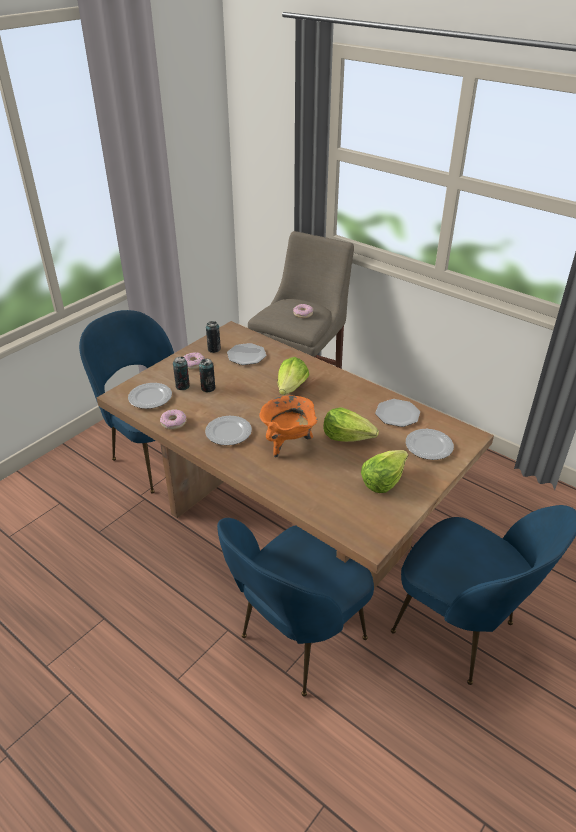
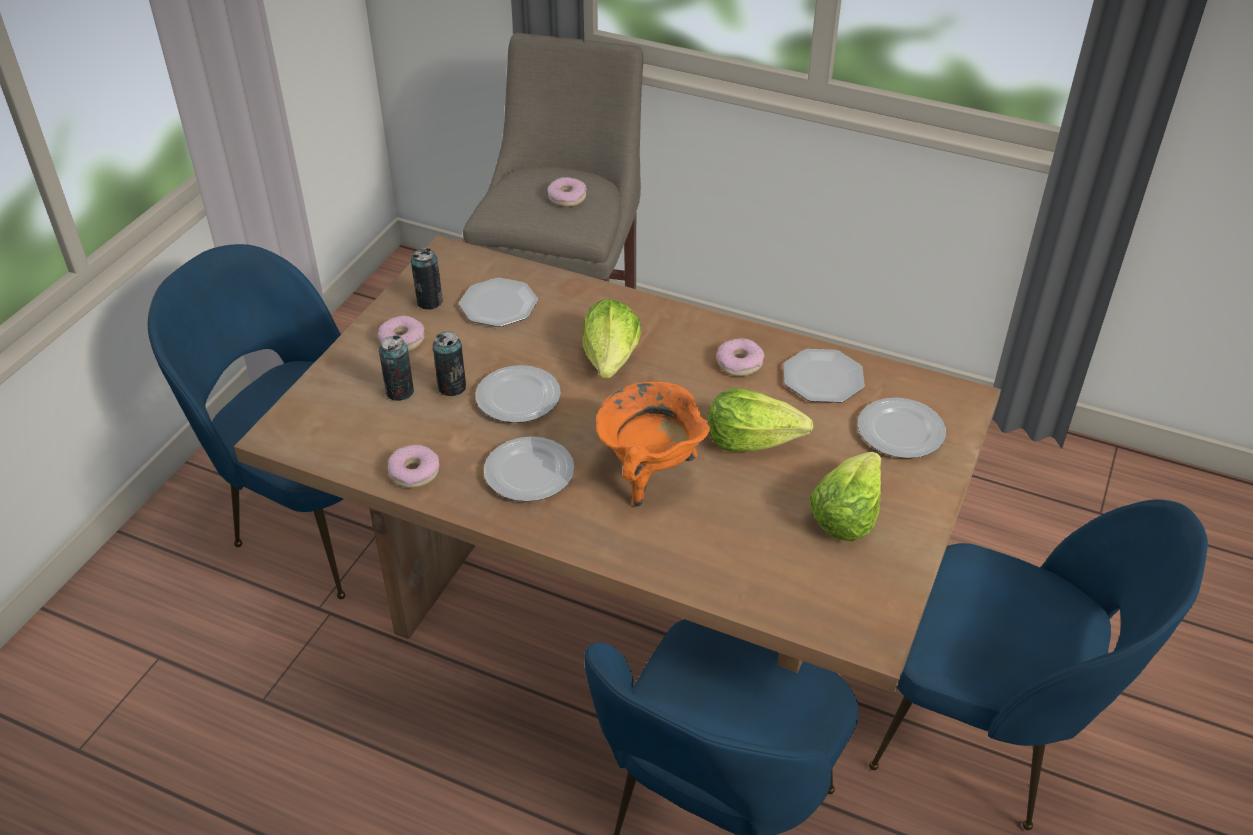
camera: 15 degrees left, 5 degrees up
(151, 398) = (346, 427): plate -> plate (519, 397)
(356, 400) = (739, 363): none -> donut

